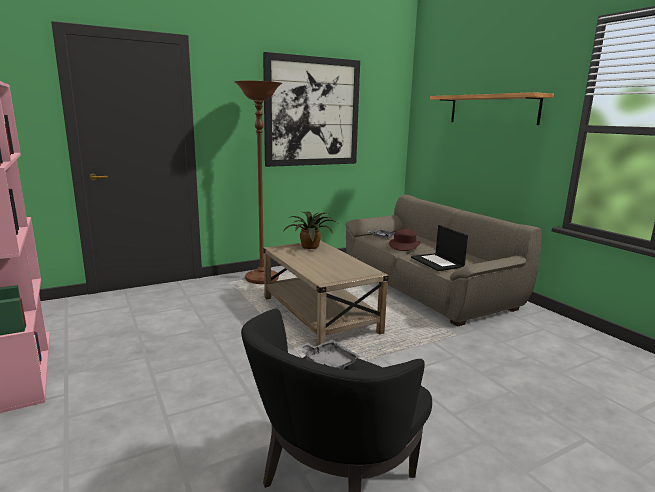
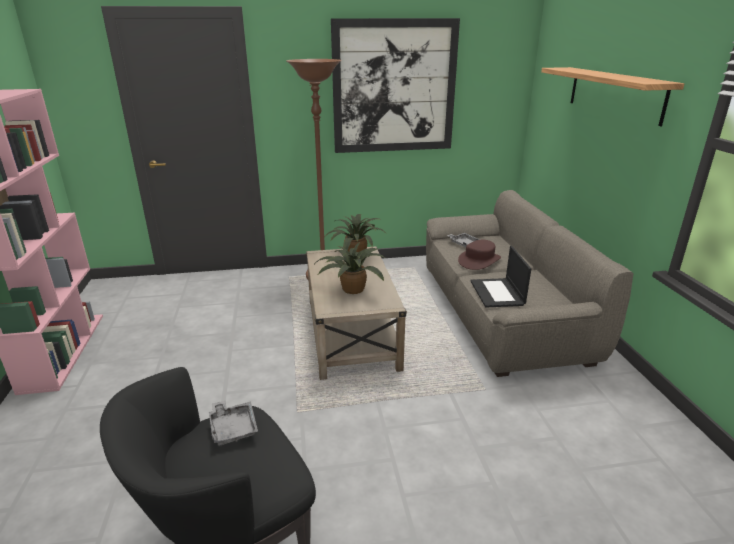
camera: 20 degrees right, 10 degrees up
(330, 267) = (351, 289): none -> potted plant

